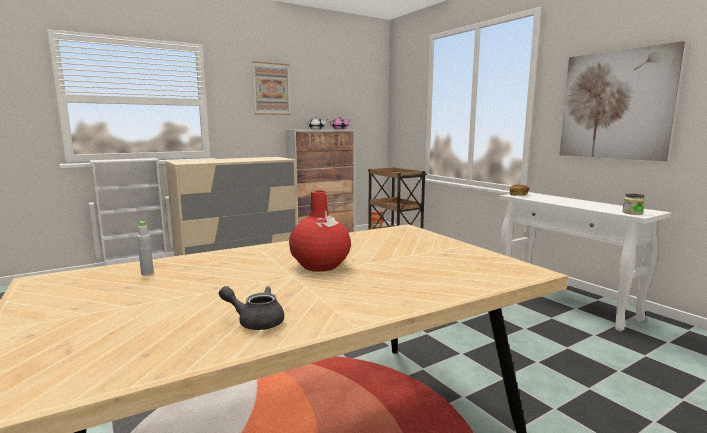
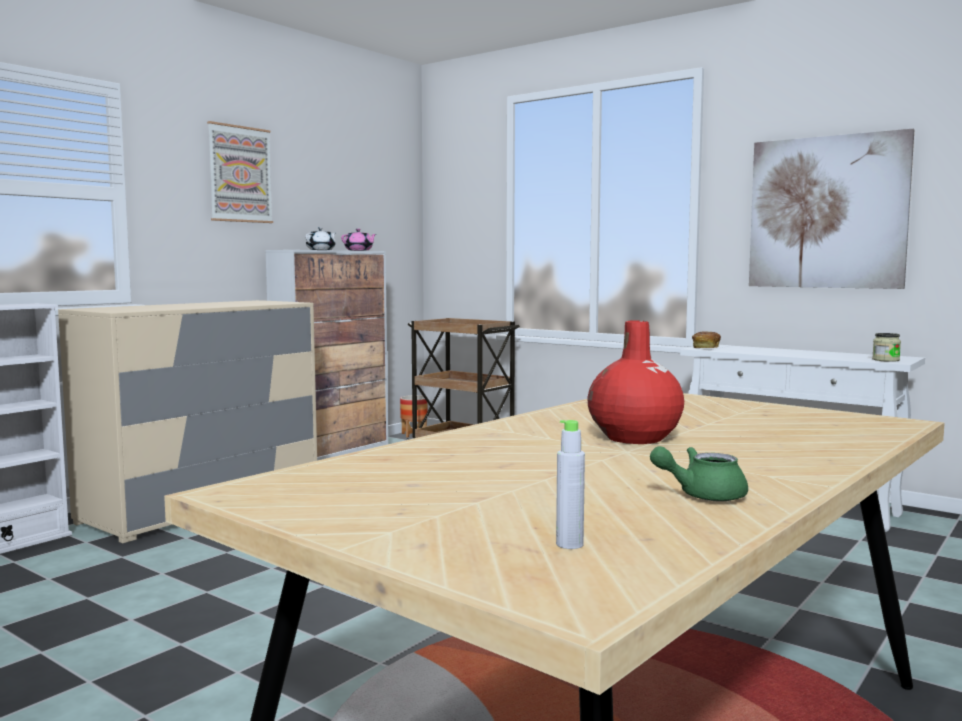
camera: 20 degrees left, 5 degrees down
(147, 273) = (397, 468): grey bottle -> grey bottle (569, 544)
(255, 321) = (702, 495): grey teapot -> green teapot

